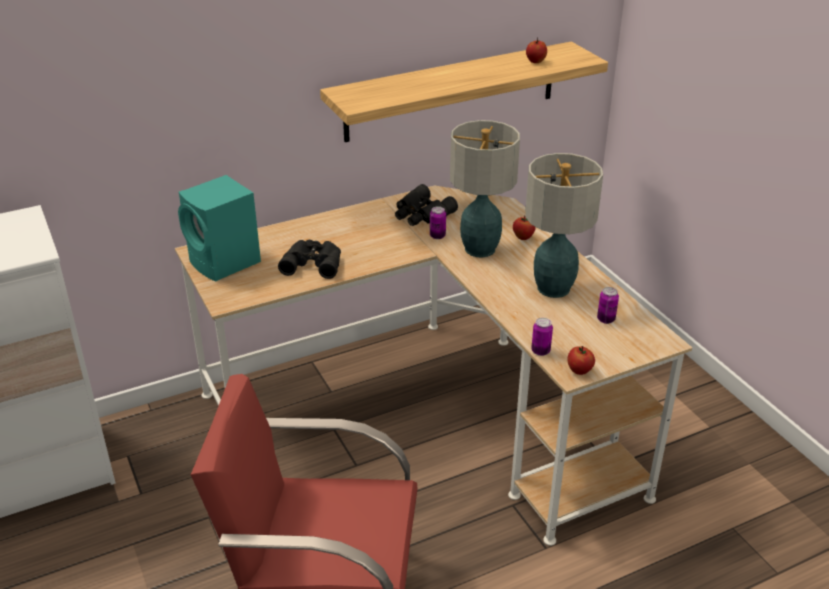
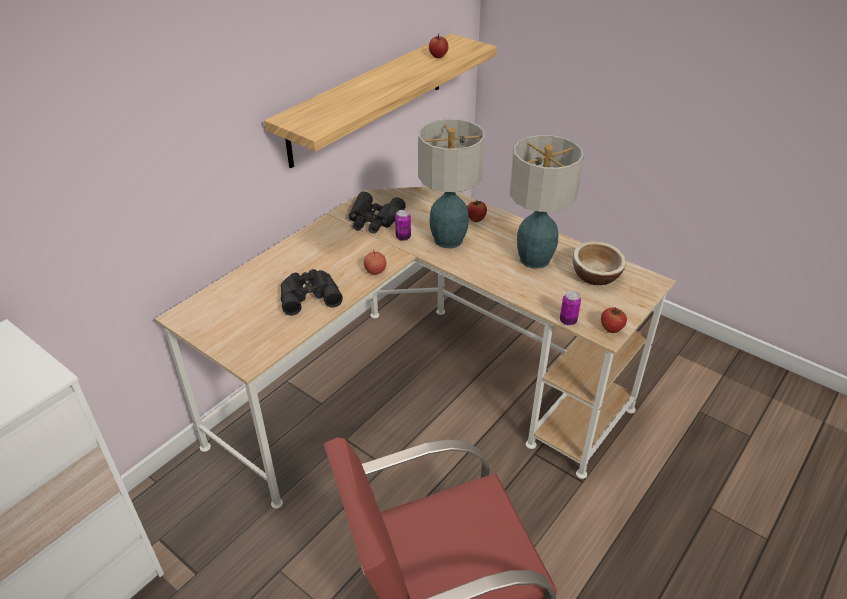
camera: 25 degrees left, 5 degrees up
(225, 263) = (221, 320): turquoise speaker -> none
(388, 258) = (375, 271): none -> apple
(606, 319) = (595, 275): can -> bowl

